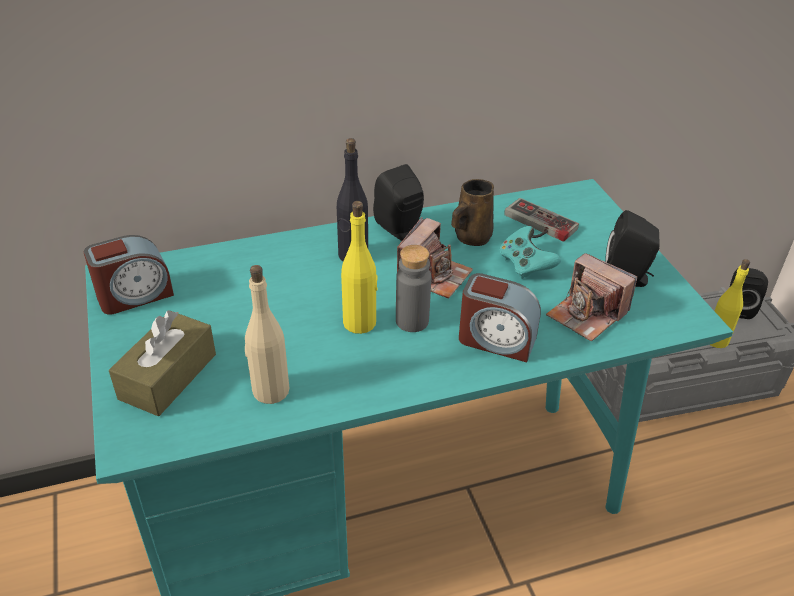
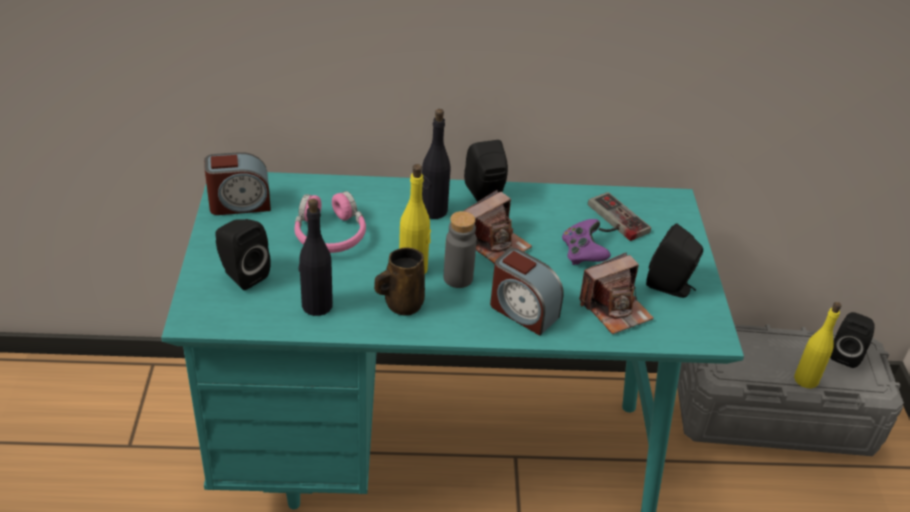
camera: 15 degrees right, 0 degrees up
(168, 376) = (242, 274): brown tissue box -> black speaker
(251, 306) = (329, 234): none -> pink headphones
(270, 390) = (316, 305): beige bottle -> black bottle
(471, 237) = (546, 218): brown mug -> brown mug (401, 304)
(525, 265) = (582, 254): turquoise game controller -> purple game controller
(586, 314) = (615, 309): camera -> camera turned 90 degrees counterclockwise

